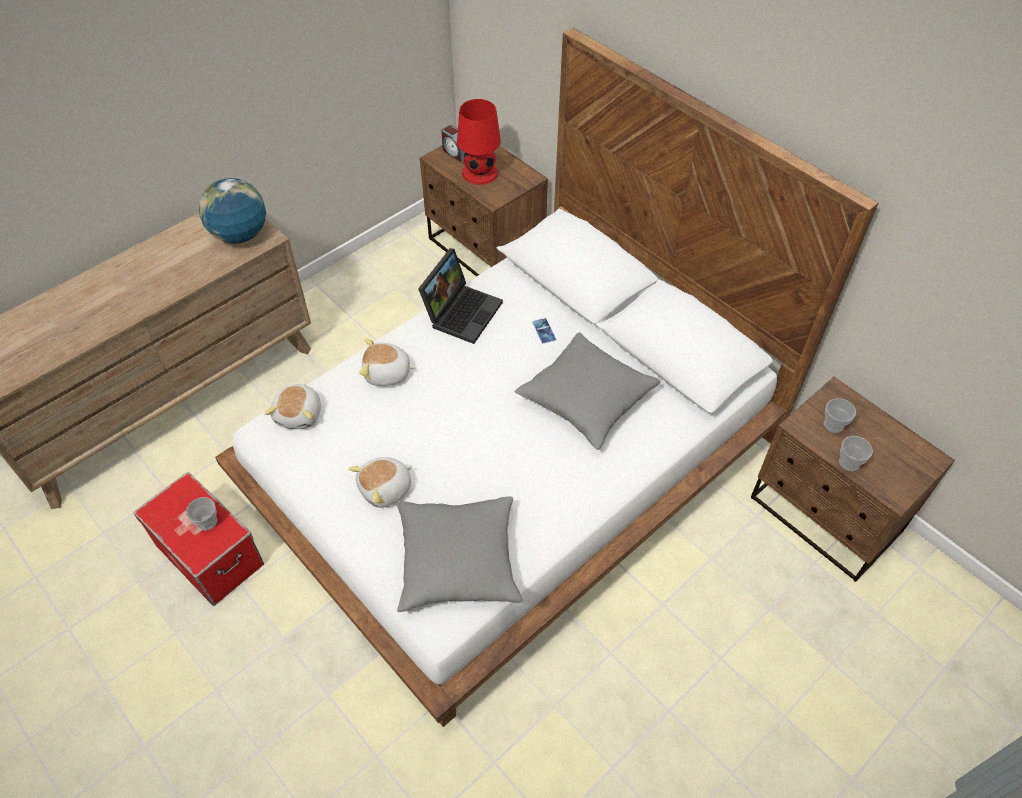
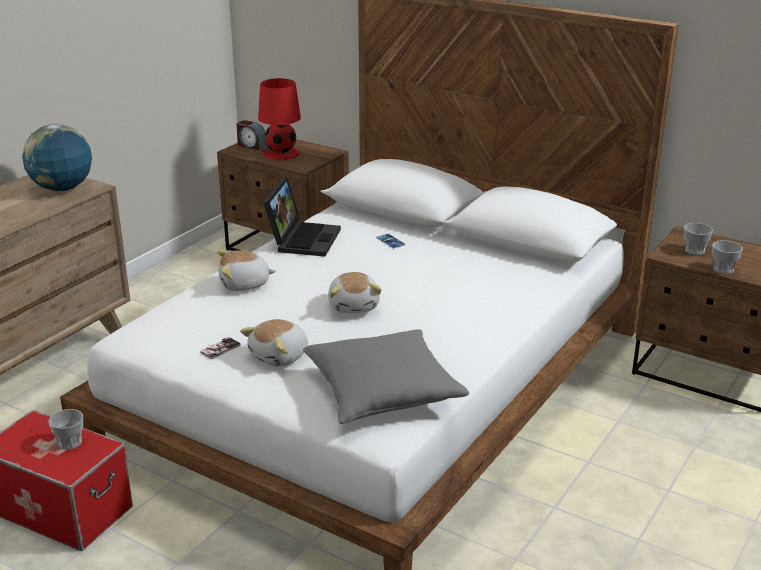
camera: 15 degrees left, 25 degrees down
(300, 414) = (162, 321): plush toy -> plush toy (354, 305)
(338, 467) = (220, 349): none -> phone
(586, 399) = (455, 275): grey pillow -> none

